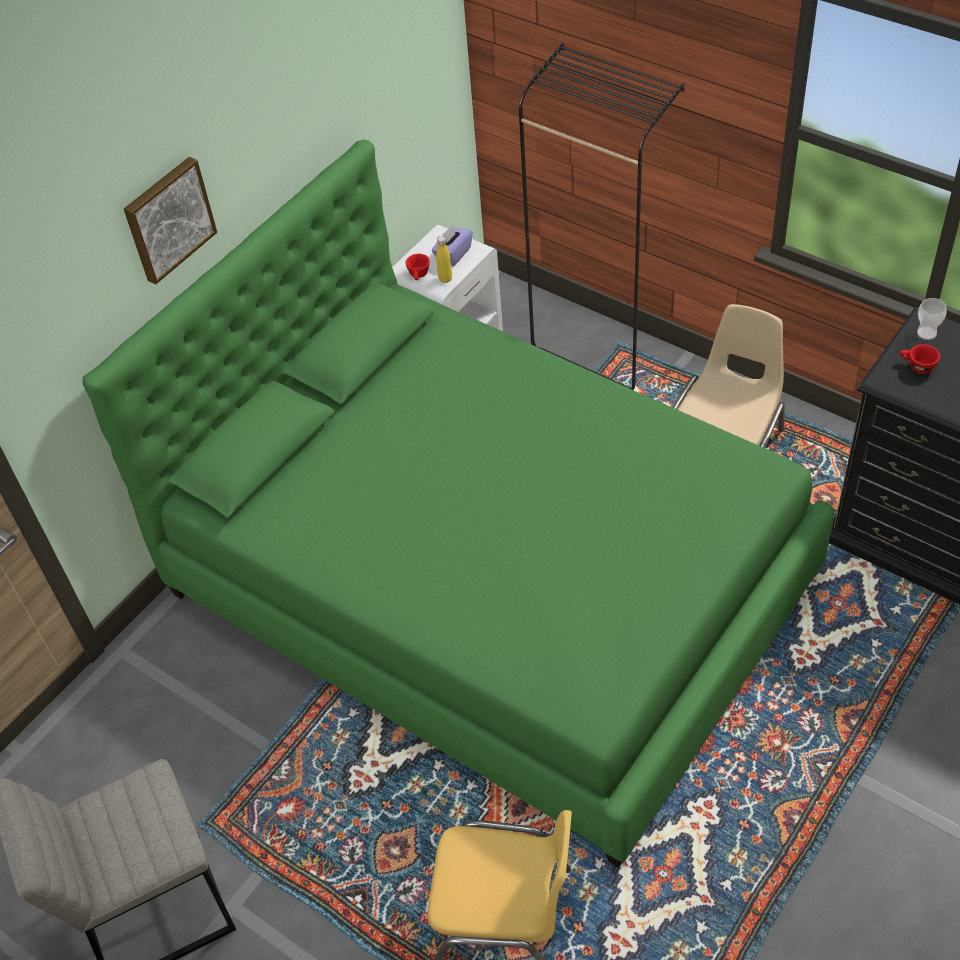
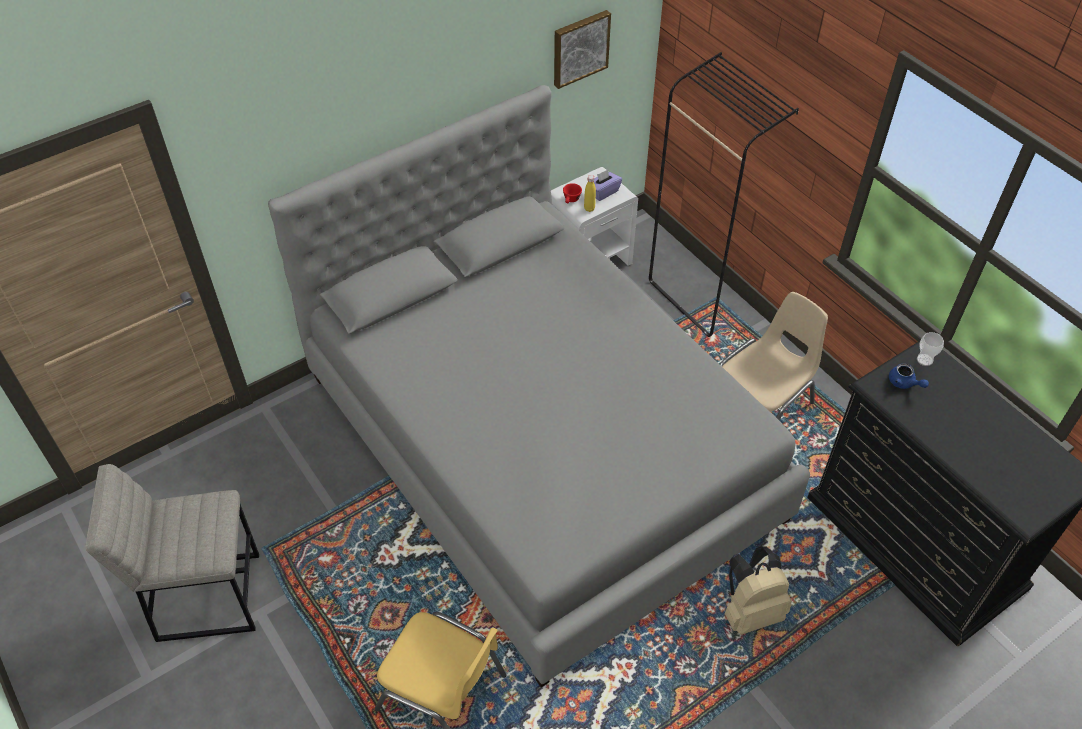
camera: 15 degrees right, 0 degrees up
(168, 219) = (366, 103): picture -> picture (579, 48)
(489, 583) = (540, 445): green bed -> grey bed
(818, 692) = (750, 611): none -> beige backpack
(916, 366) = (904, 383): red cup -> blue teapot

